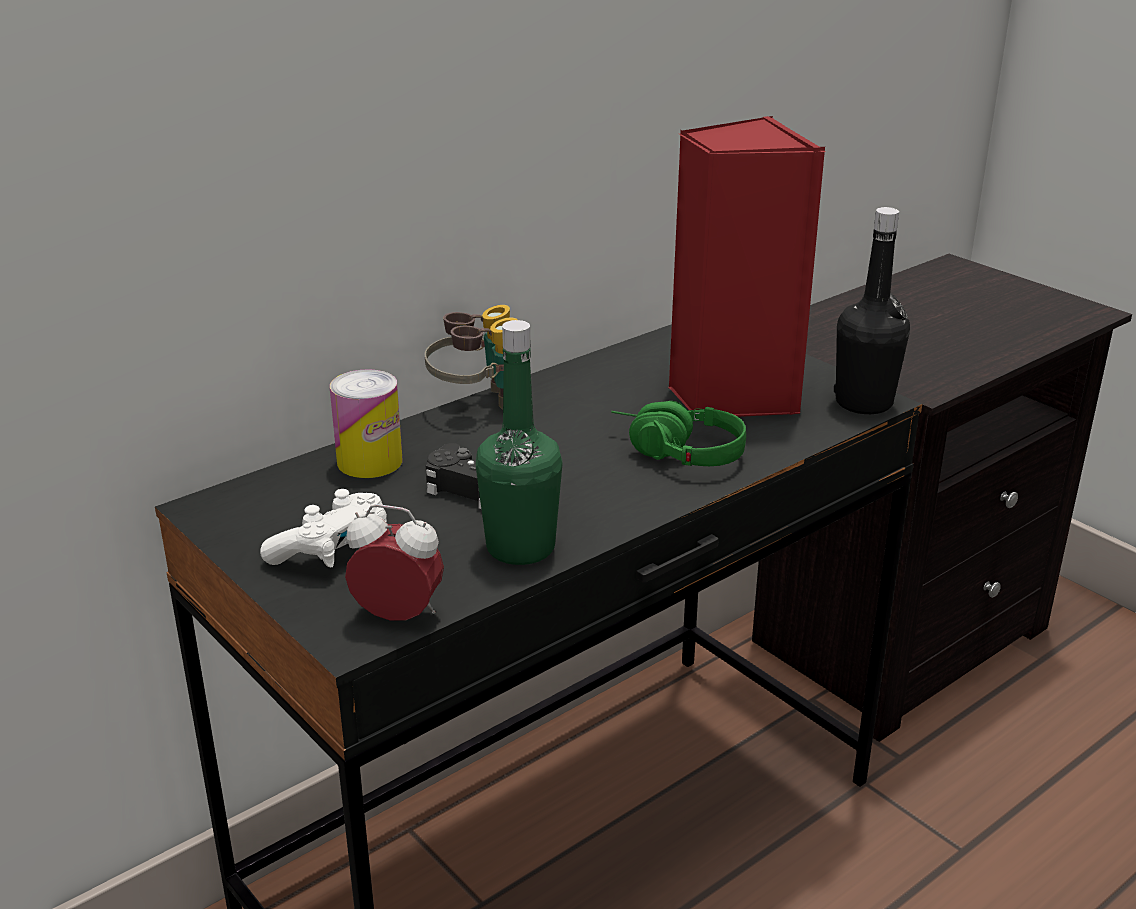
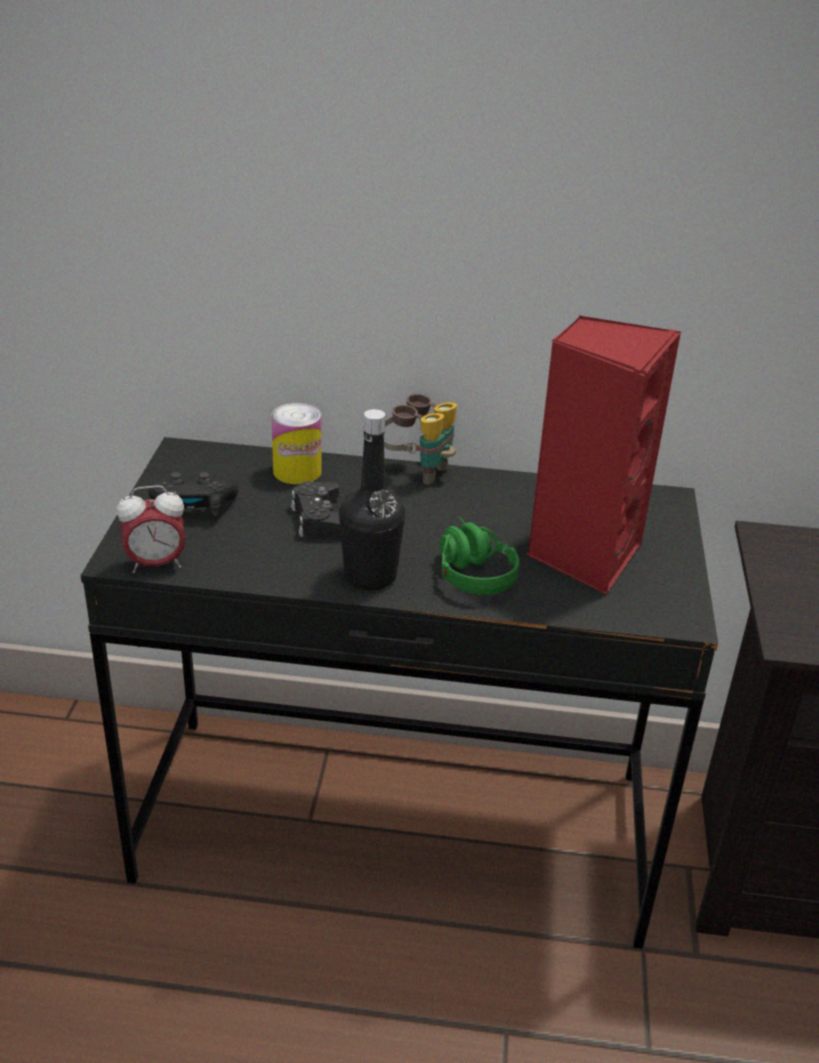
camera: 45 degrees right, 5 degrees up
(332, 550) = (192, 509): white game controller -> black game controller
(399, 617) = (156, 564): alarm clock -> alarm clock turned 105 degrees clockwise
(520, 548) = (277, 568): green bottle -> none
(863, 403) = (671, 615): black bottle -> black bottle (370, 576)

